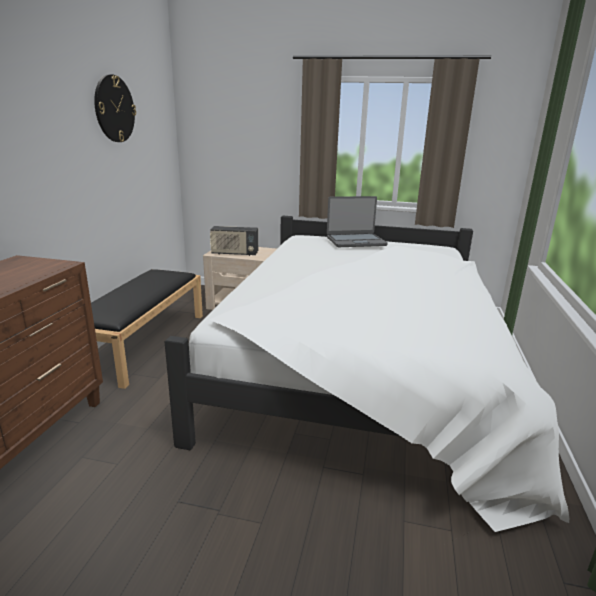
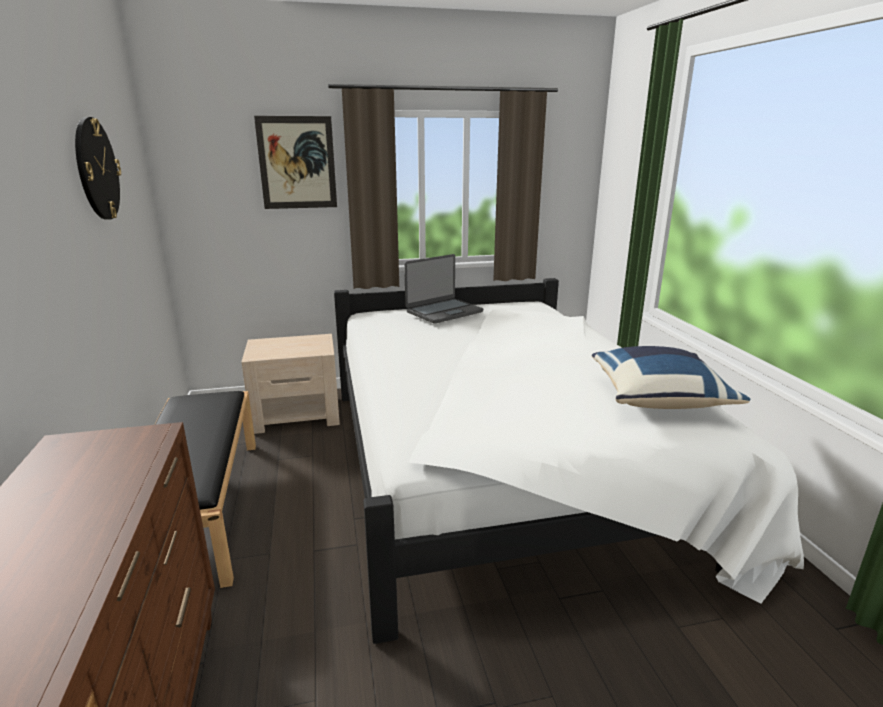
camera: 25 degrees left, 0 degrees up
(234, 253) = (283, 351): radio -> none
(269, 117) = (297, 163): none -> picture
(455, 324) = (658, 398): none -> blue pillow

